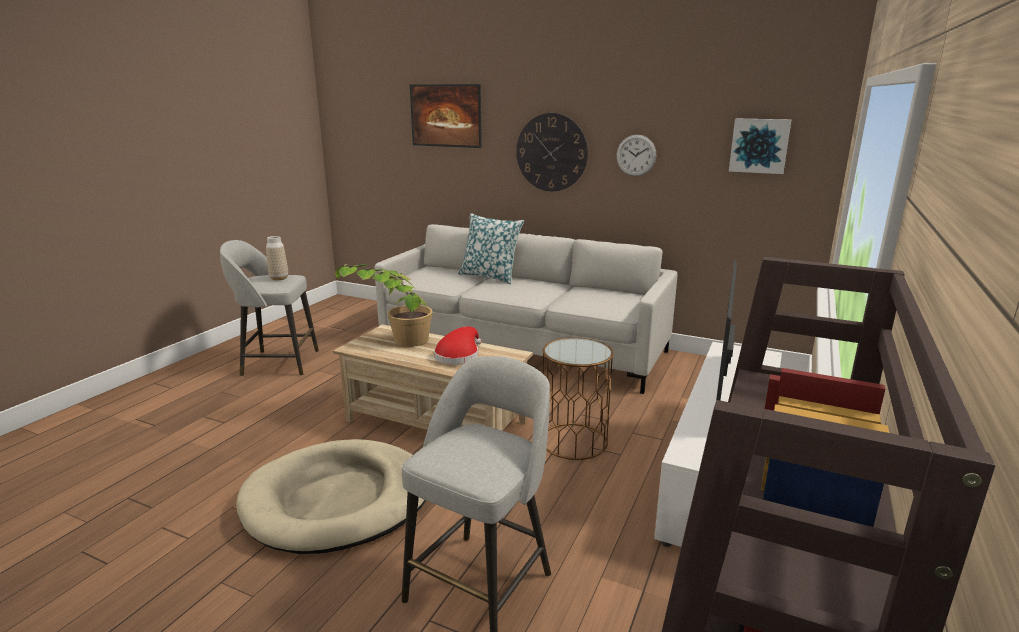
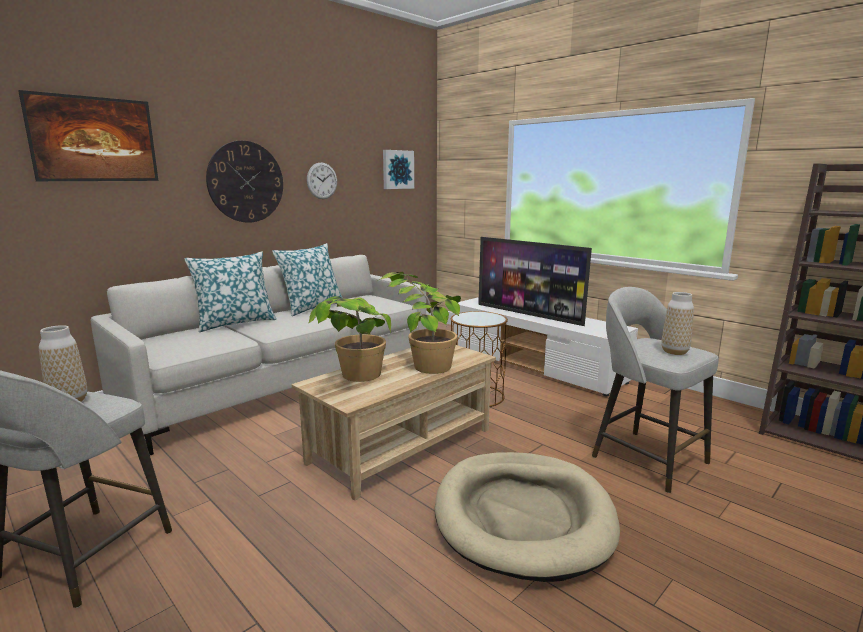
camera: 70 degrees left, 5 degrees down
(458, 355) = (422, 361): red hat -> potted plant
(460, 457) = (674, 352): none -> vase
(562, 286) = (312, 308): none -> pillow

